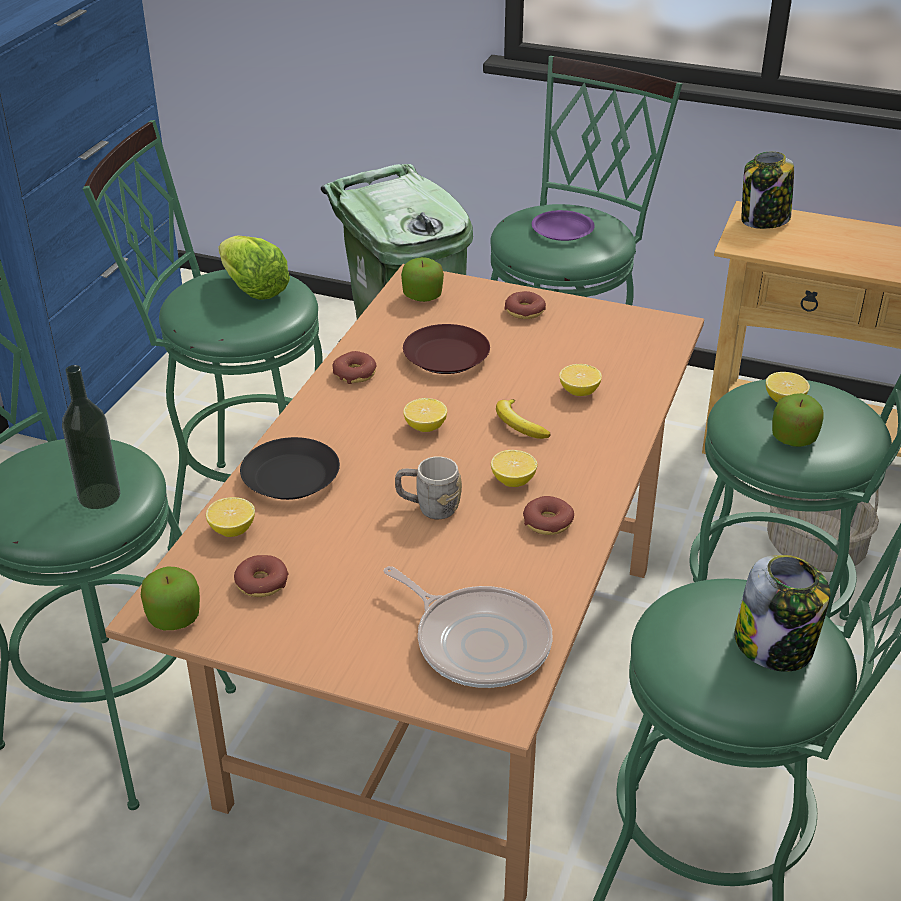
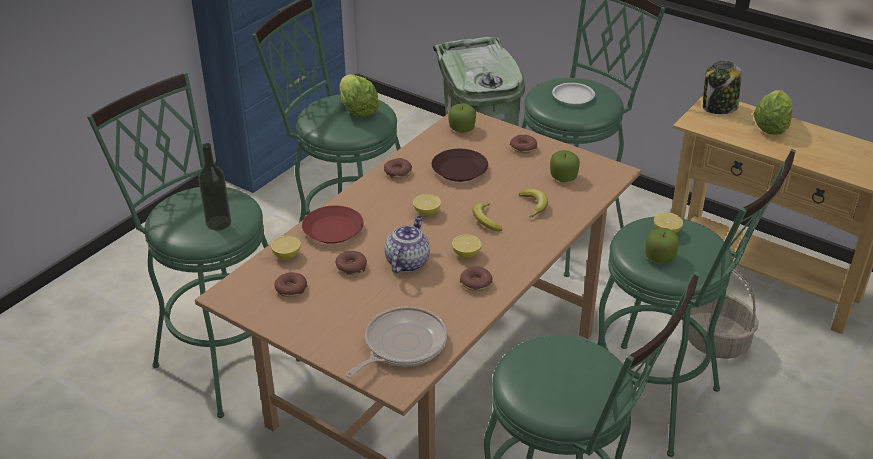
camera: 15 degrees right, 0 degrees up
(174, 617) = (234, 299): apple -> apple (563, 177)
(291, 476) = (333, 230): black plate -> red plate
(344, 530) = (351, 267): none -> donut
(428, 507) = (407, 262): grey mug -> teapot
(478, 641) = (402, 345): frying pan -> frying pan turned 105 degrees counterclockwise
(562, 230) = (572, 96): purple plate -> white plate
(579, 391) = (534, 205): lemon -> banana
(775, 646) = (580, 381): jar -> none
(844, 235) = (771, 126): none -> lettuce

